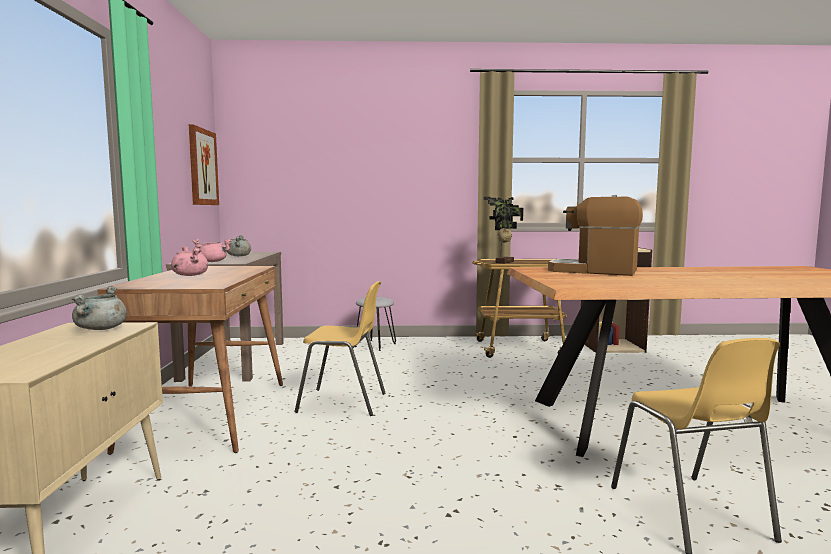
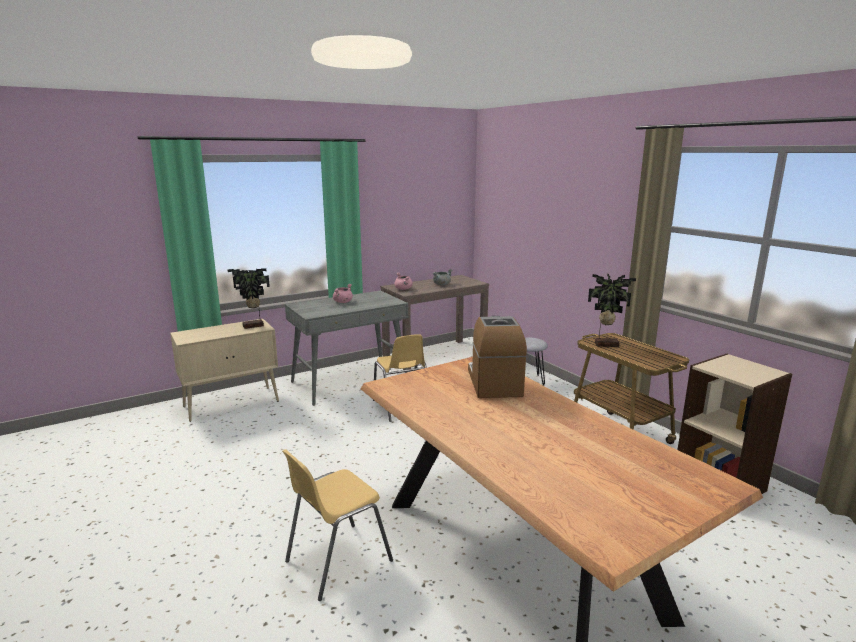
camera: 60 degrees right, 10 degrees up
(101, 329) = (254, 326): grey cooking pot -> potted plant
(202, 167) = (447, 214): picture -> none
(209, 414) = (350, 382): brown desk -> grey desk

